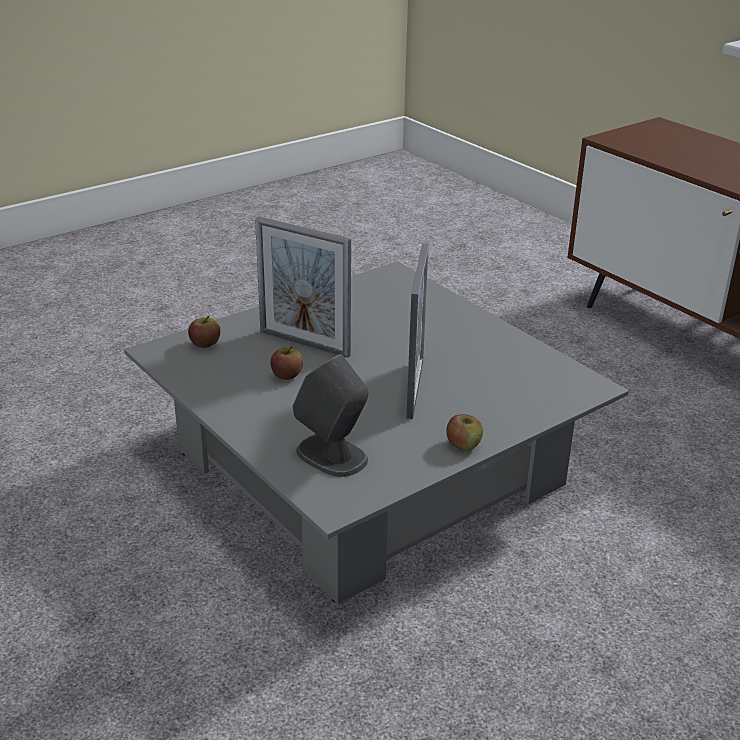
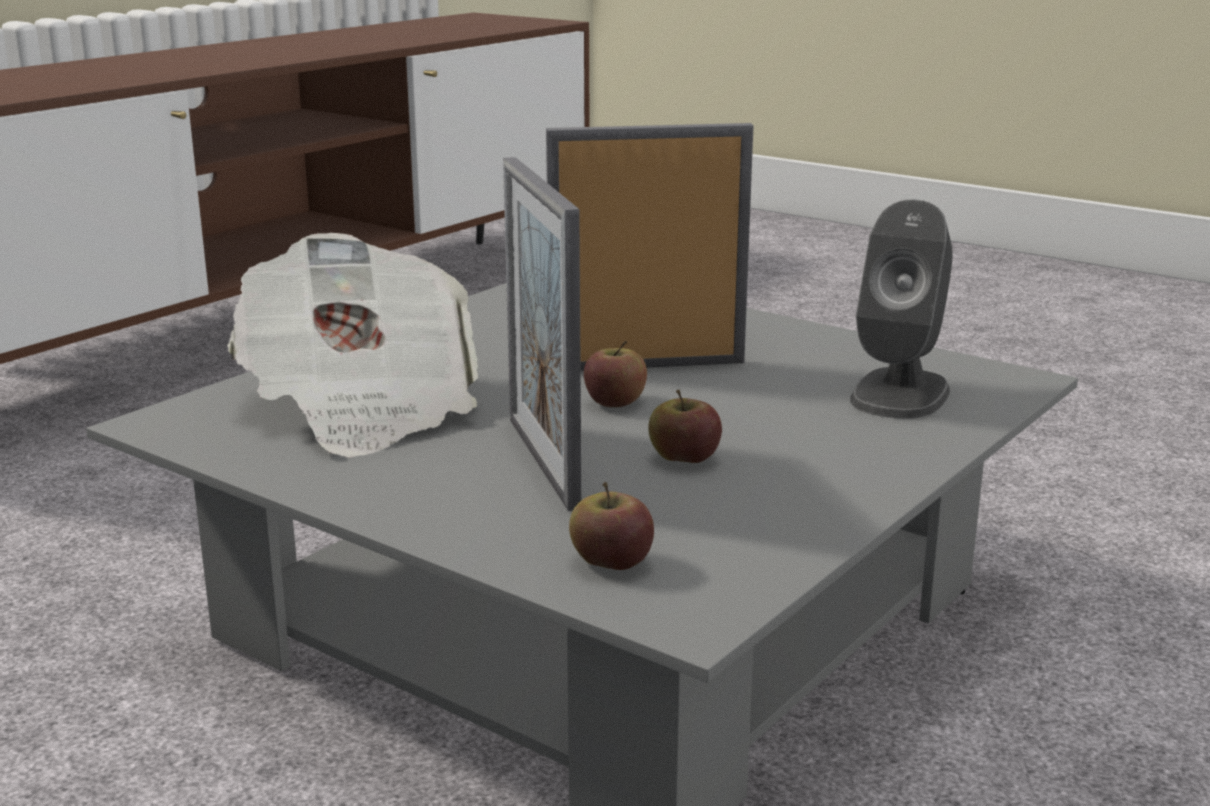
camera: 105 degrees left, 10 degrees down
(304, 343) = (542, 462): picture frame -> picture frame turned 150 degrees clockwise
(391, 312) = (361, 406): none -> newspaper
(463, 445) = (780, 328): apple -> apple (615, 402)

